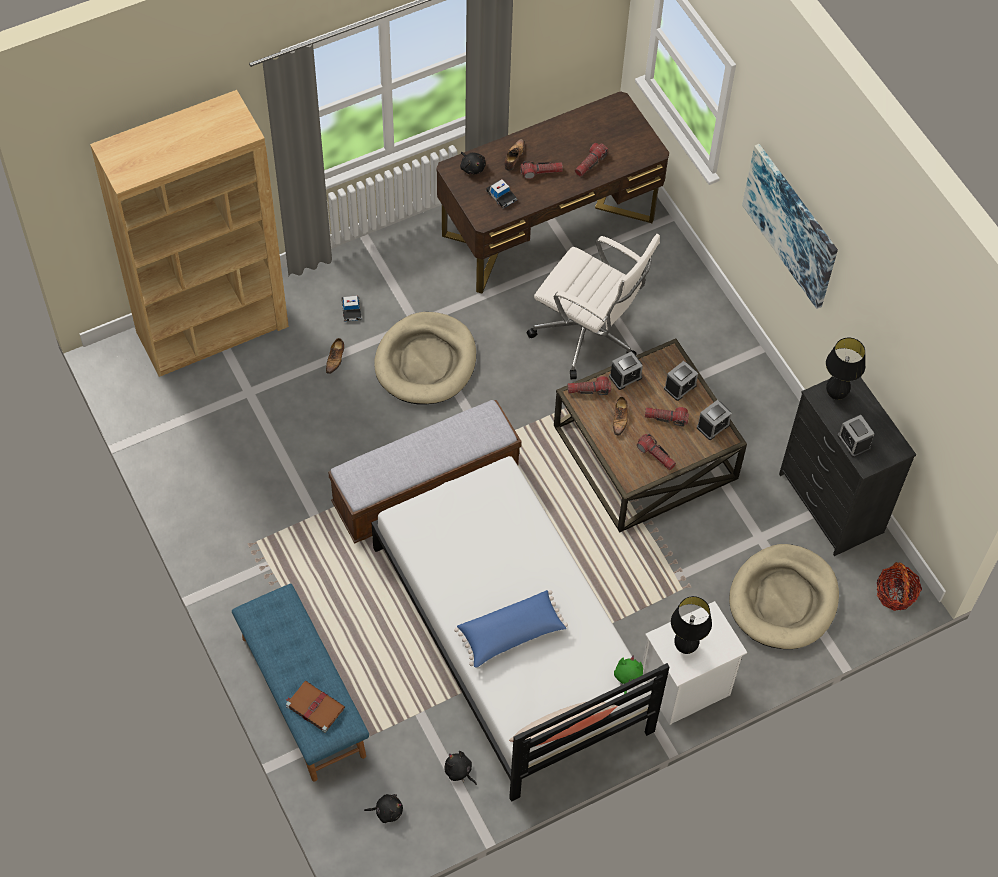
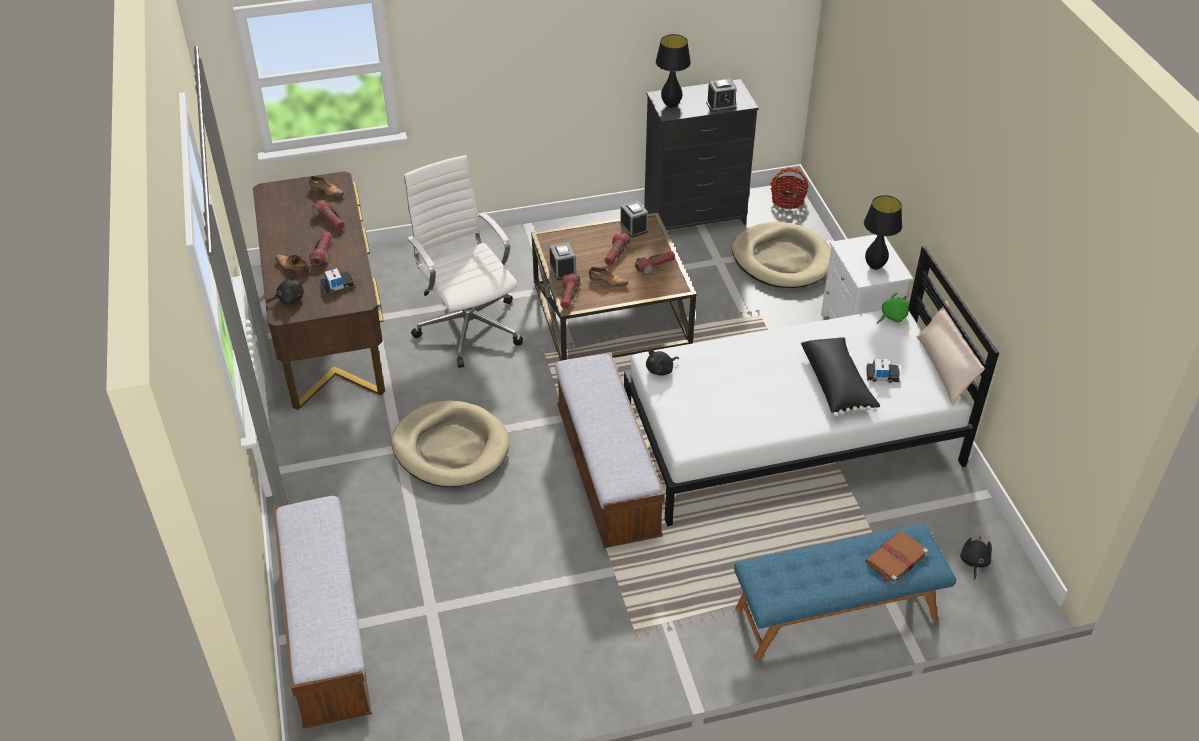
camera: 75 degrees left, 15 degrees down
(213, 329) = (327, 632): brown bookcase -> bench
(335, 359) = (416, 522): shoe -> shoe (327, 191)
(351, 310) = (358, 499): toy car -> toy car (882, 375)
(459, 772) = (932, 499): black plush toy -> black plush toy (661, 370)
(511, 634) = (837, 384): blue pillow -> black pillow
(588, 336) = (468, 325): white office chair -> white office chair turned 75 degrees counterclockwise
(627, 678) = (892, 317): green plush toy -> green plush toy turned 120 degrees clockwise
(680, 387) = (585, 239): alarm clock -> none
(791, 225) = (518, 60): picture -> none

